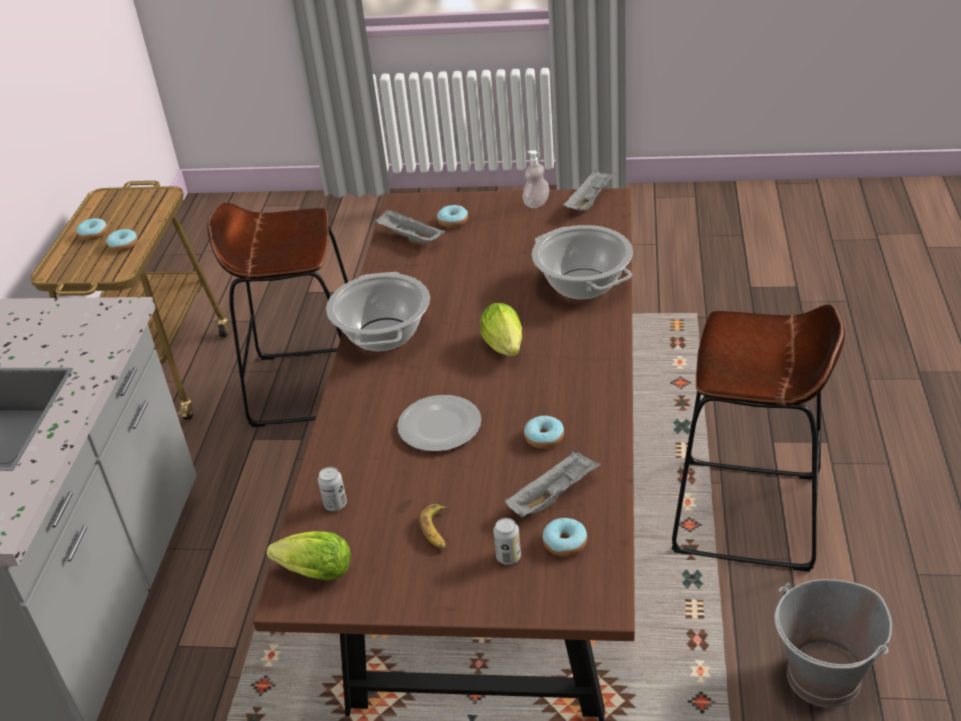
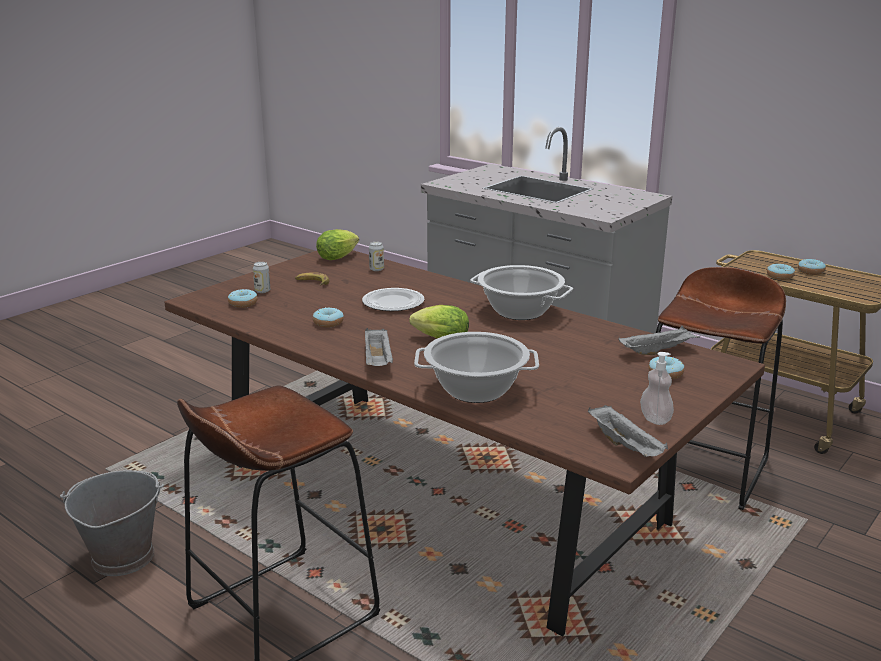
camera: 120 degrees right, 15 degrees down
(553, 496) = (279, 311): grey tray -> grey tray (378, 361)

